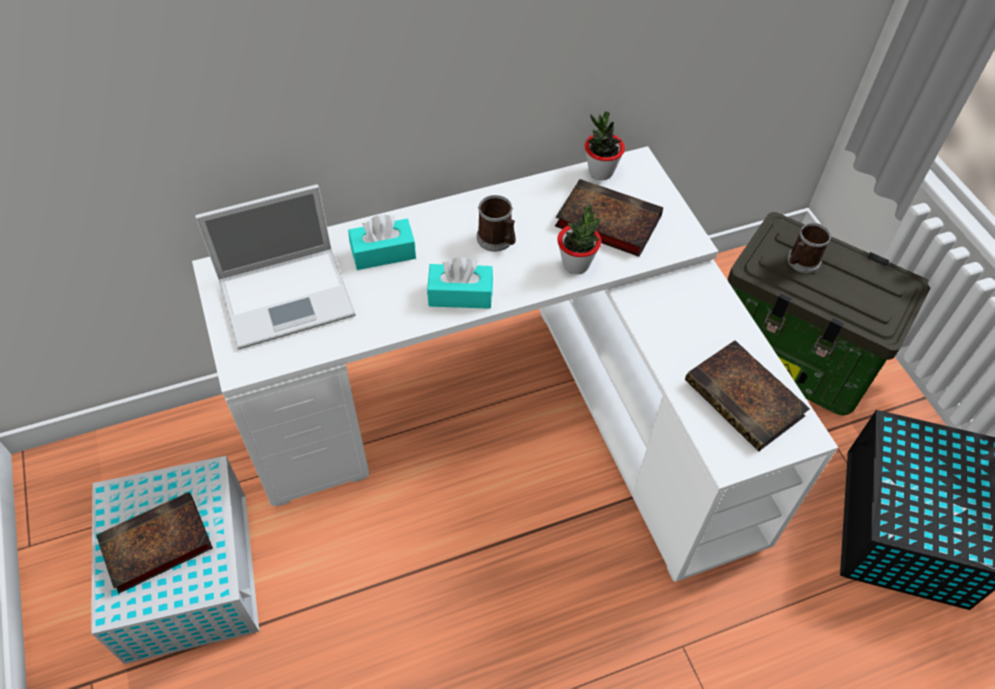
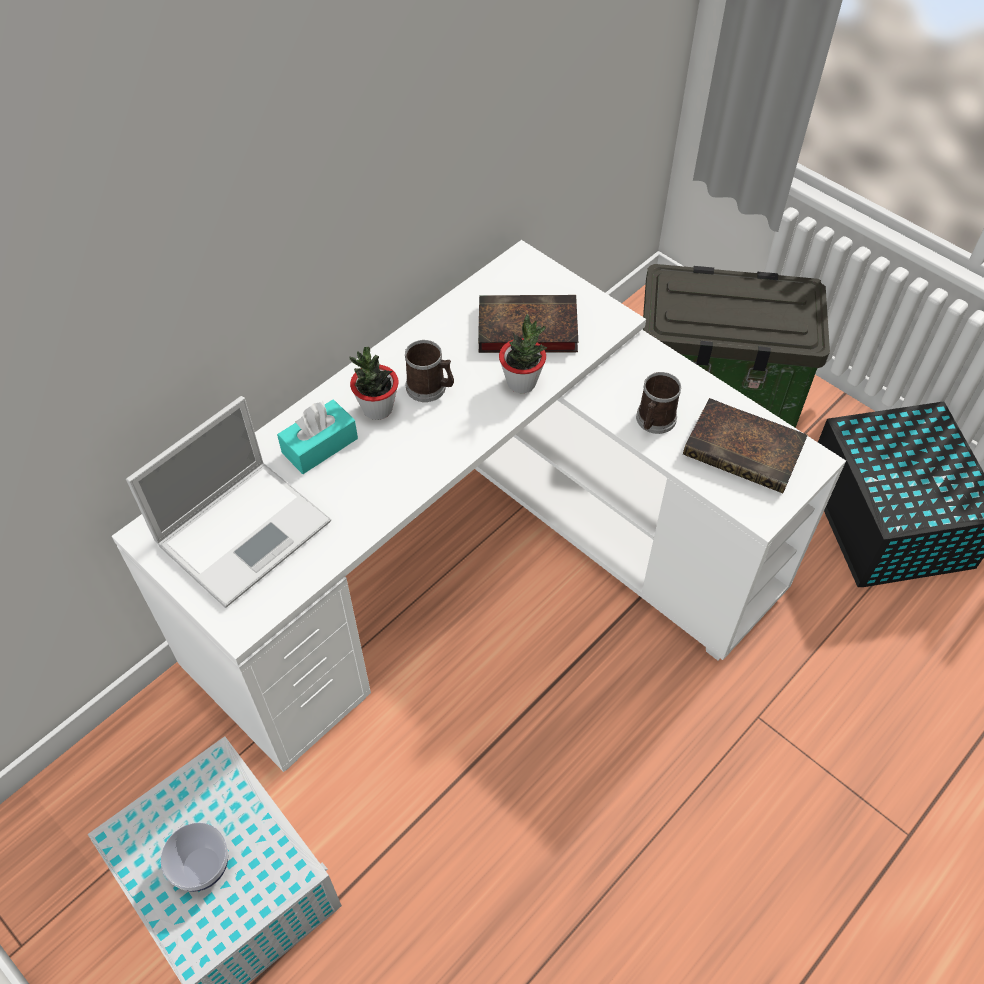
camera: 25 degrees left, 0 degrees up
(154, 546) = (202, 866): book -> bowl
(460, 294) = (426, 457): turquoise tissue box -> none
(600, 172) = (491, 281): potted plant -> potted plant (377, 409)
(800, 262) = (703, 304): mug -> mug (654, 421)

